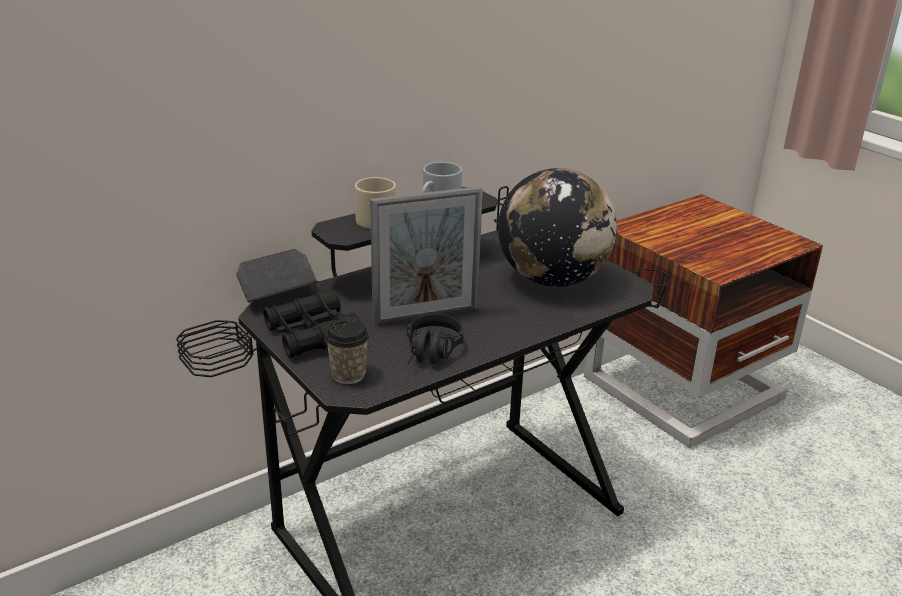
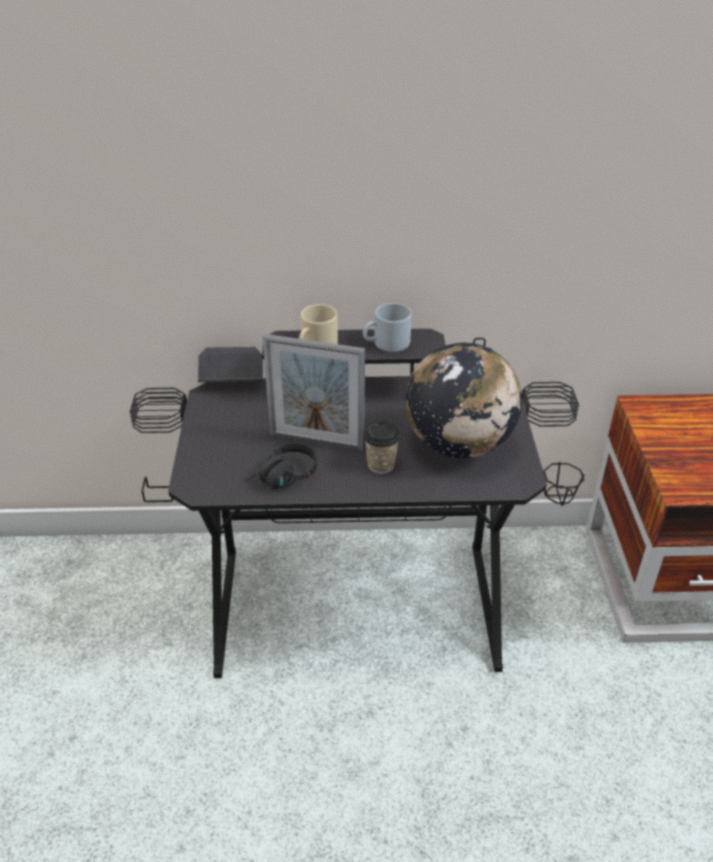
camera: 35 degrees right, 10 degrees up
(312, 335) = (219, 426): black binoculars -> none
(348, 375) = (207, 472): cup -> cup (381, 465)

